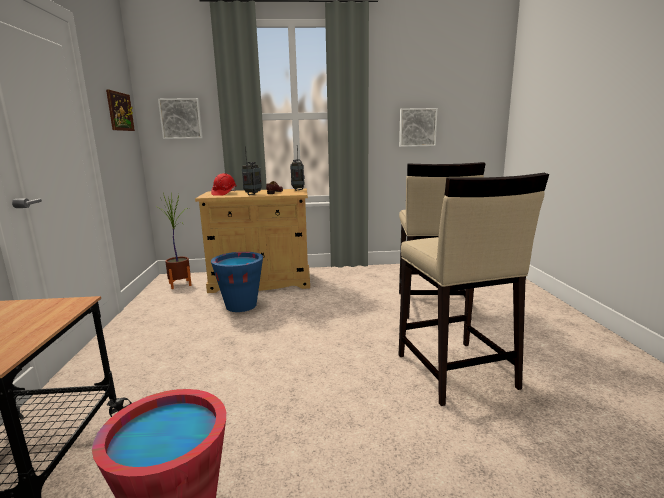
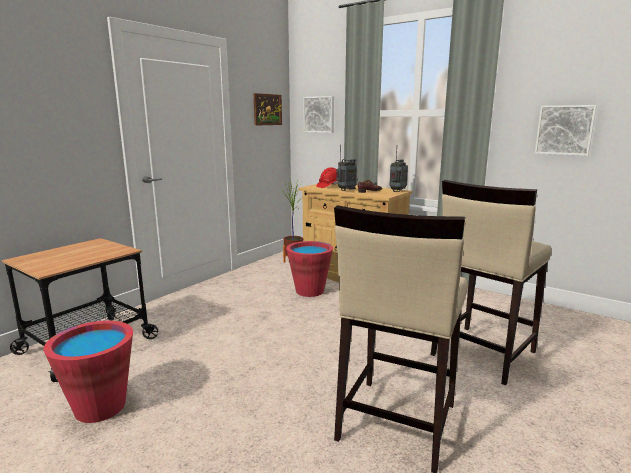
camera: 40 degrees right, 0 degrees up
(241, 305) = (309, 291): blue bucket -> red bucket

